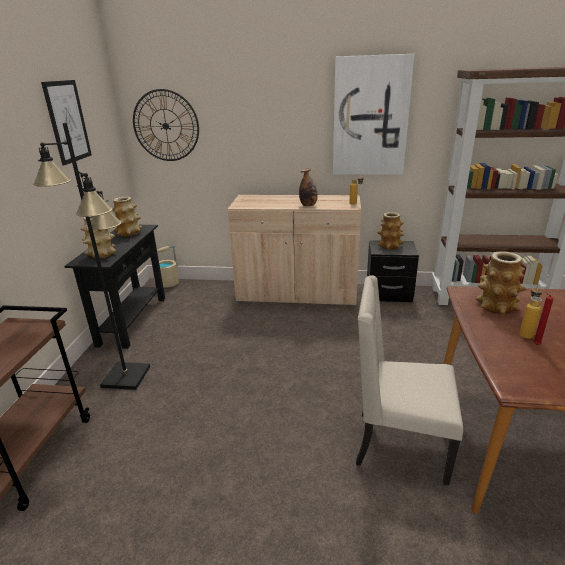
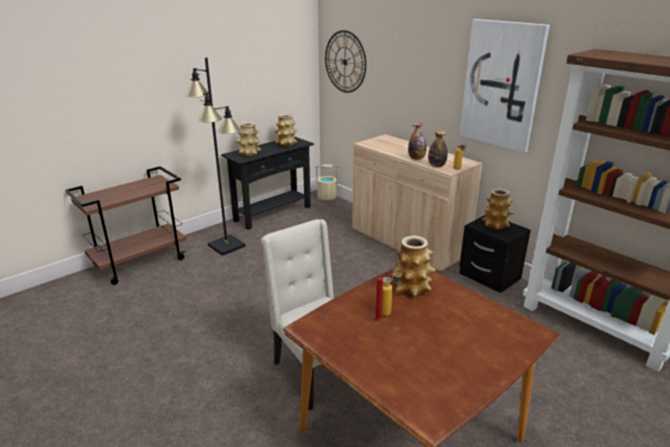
camera: 40 degrees right, 0 degrees up
(67, 122) = (254, 51): picture -> none
(335, 206) = (436, 166): none -> bottle

